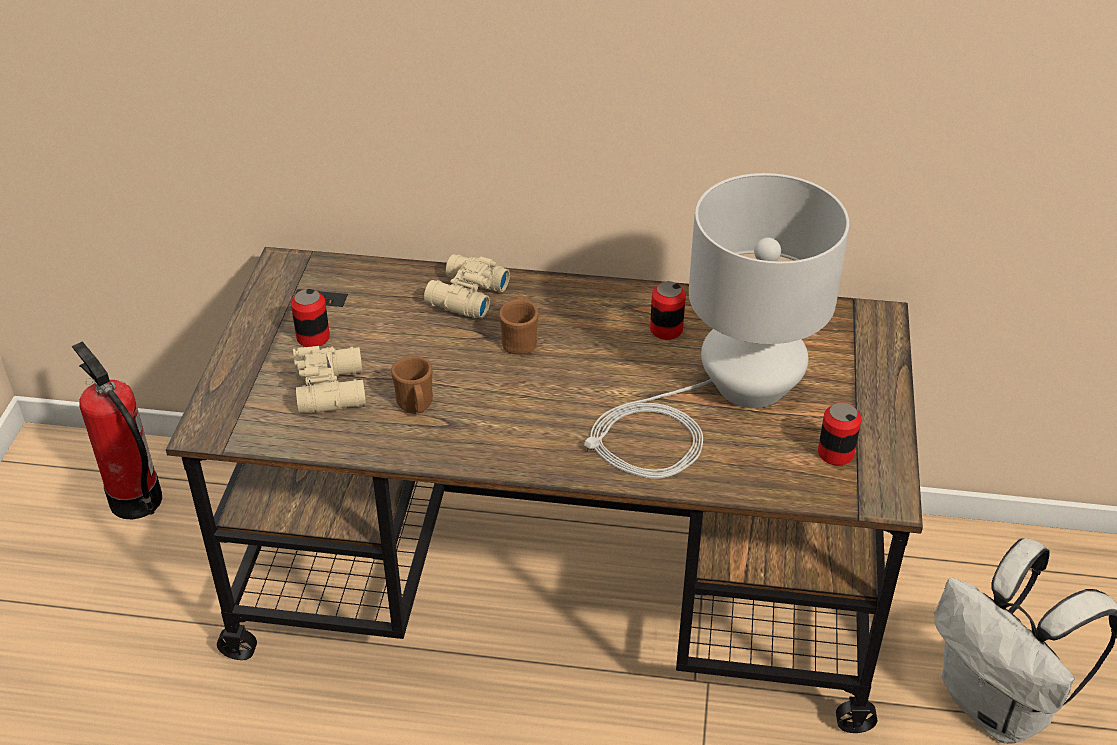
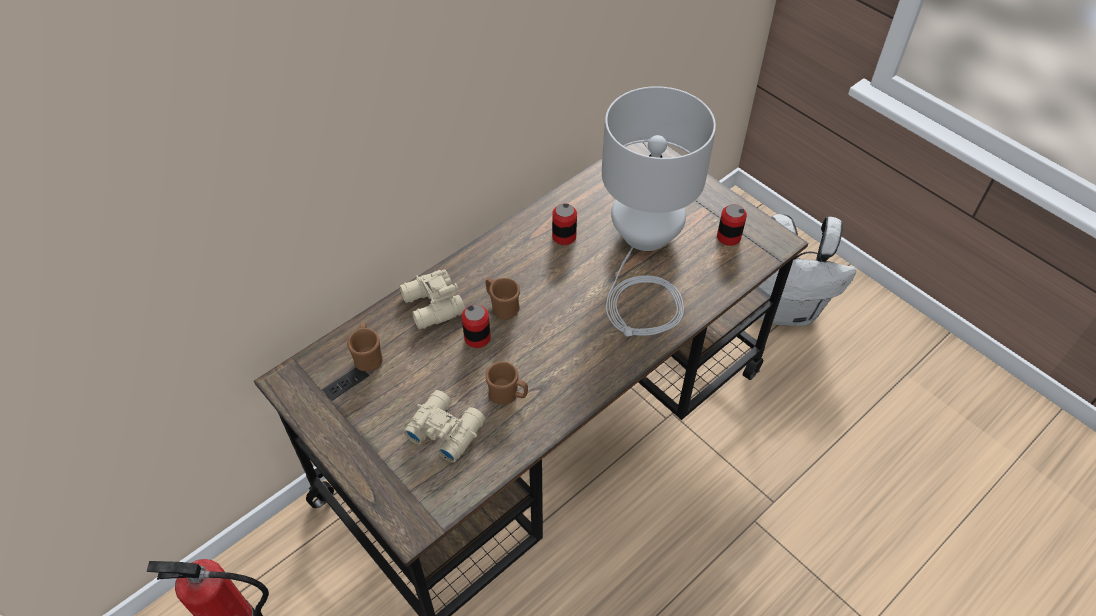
camera: 50 degrees left, 10 degrees up
(313, 337) = (383, 410): can -> can (477, 338)
(362, 293) = (368, 357): none -> brown mug

